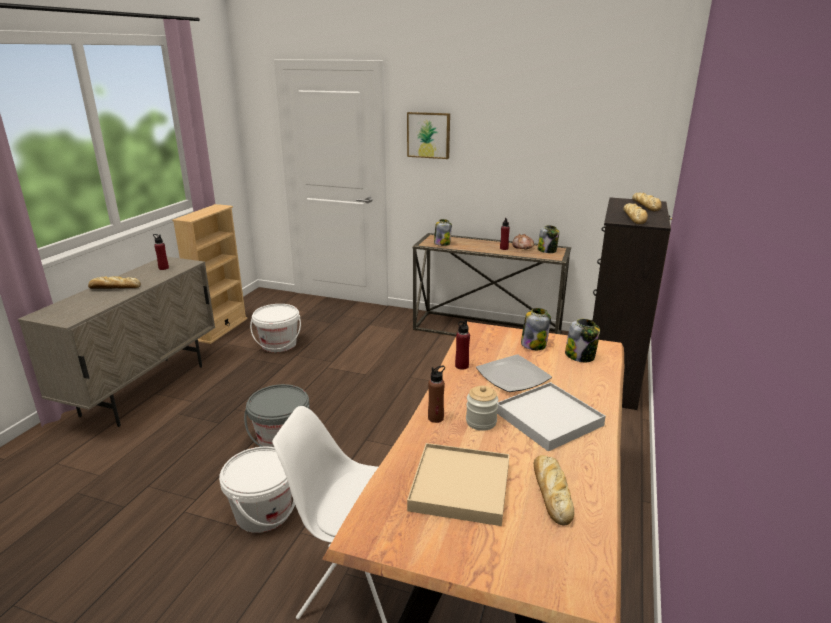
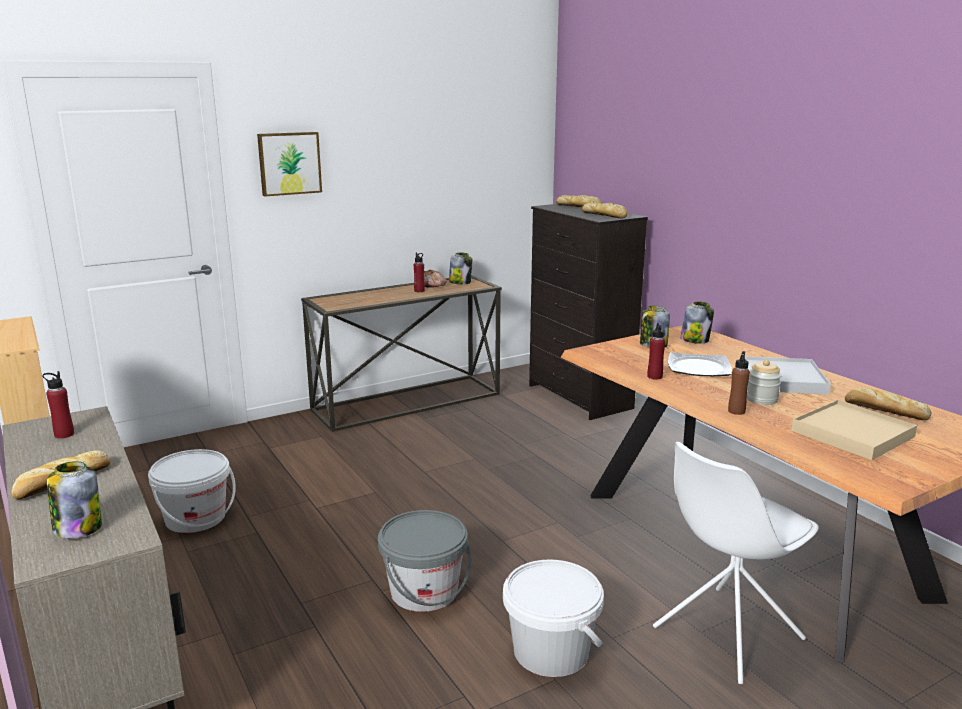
camera: 50 degrees left, 5 degrees down
(442, 244) = (348, 303): jar -> jar (78, 528)

